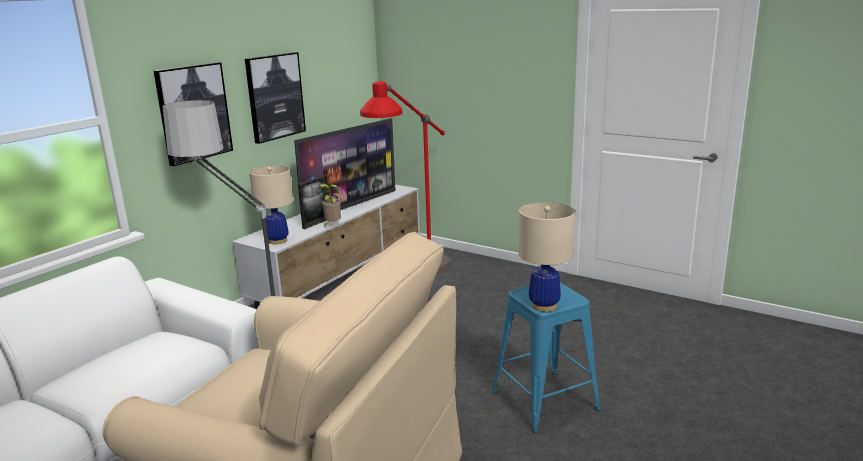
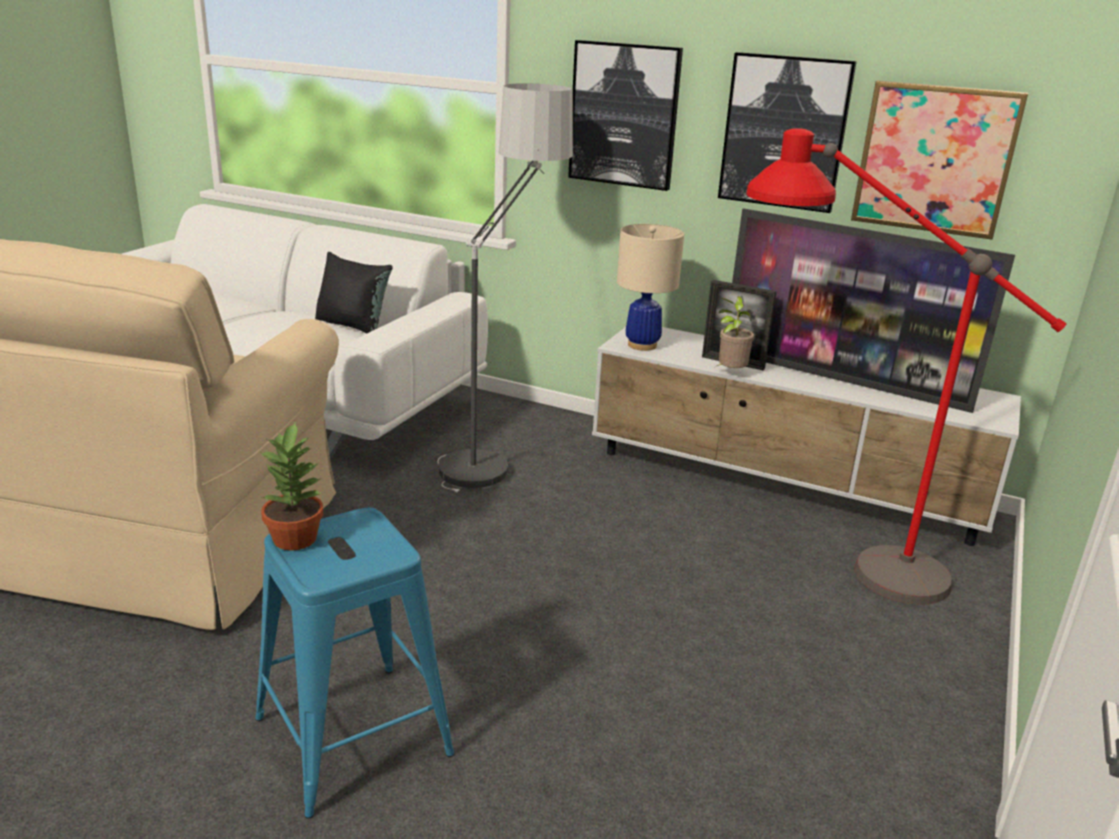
camera: 80 degrees right, 5 degrees up
(138, 343) = (353, 325): none -> black pillow
(330, 91) = (935, 159): none -> picture
(544, 305) = (296, 539): beige table lamp -> potted plant

